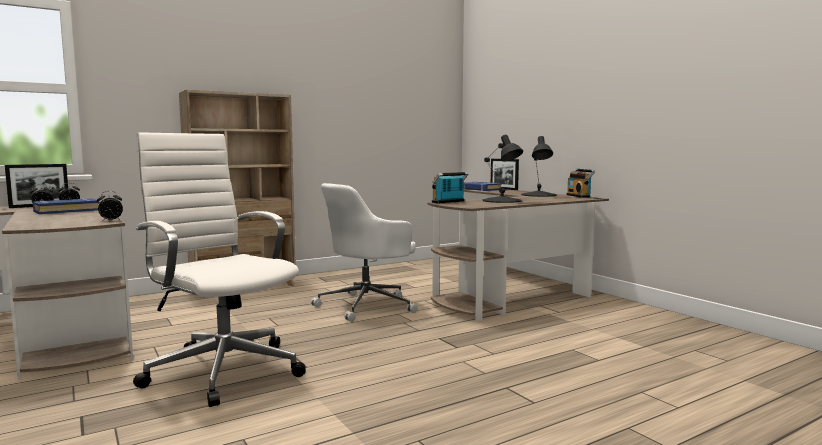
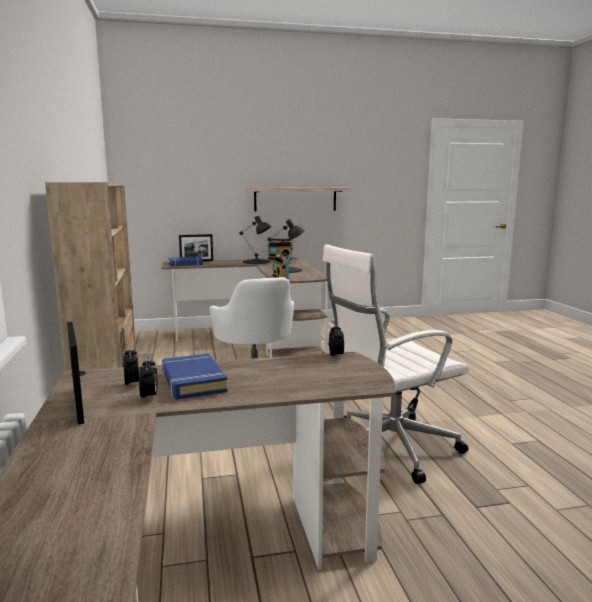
camera: 70 degrees left, 5 degrees up
(614, 114) = (295, 199): none -> shelf

